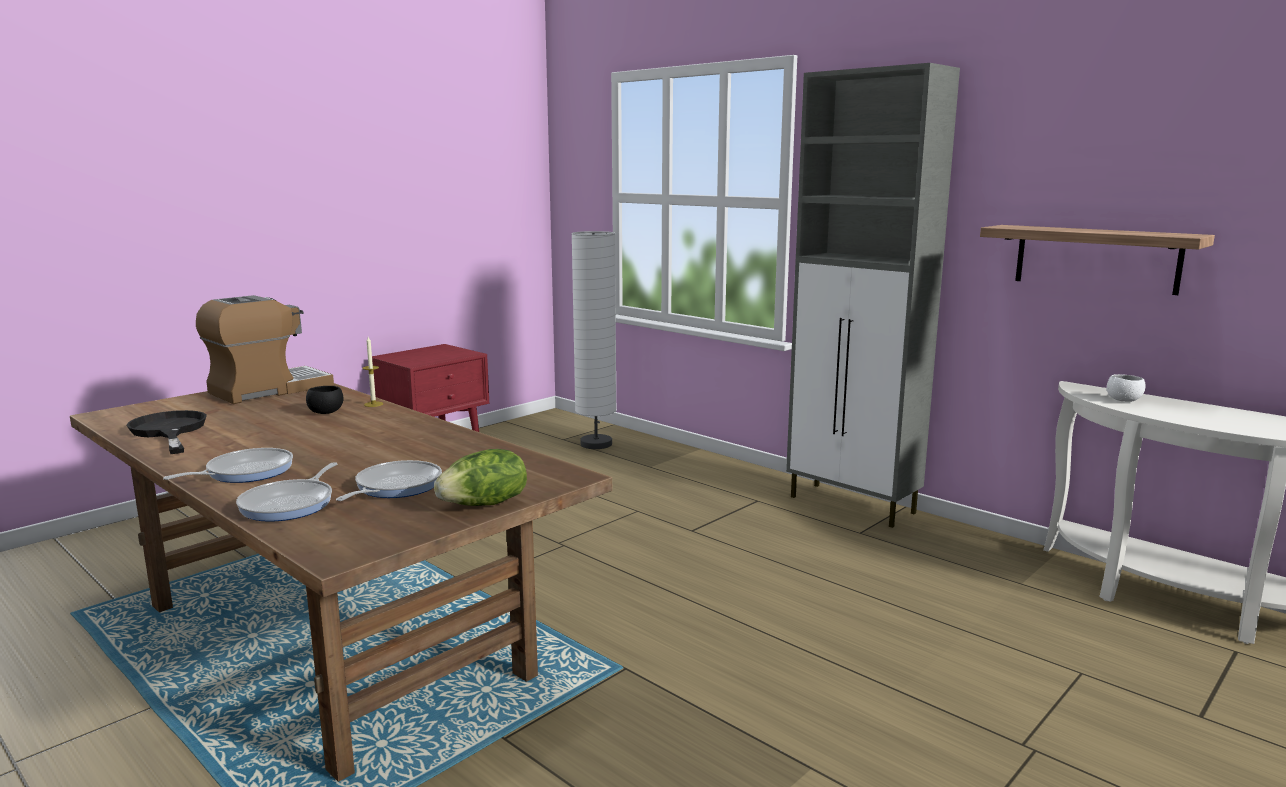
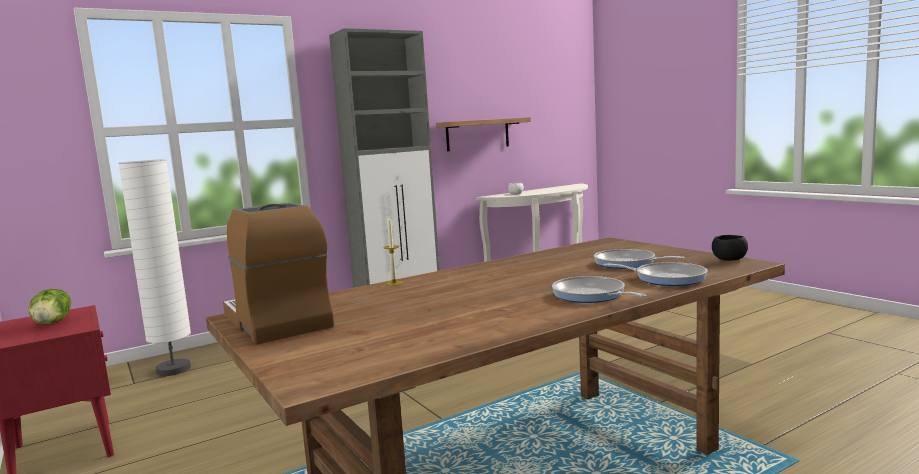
camera: 75 degrees left, 5 degrees down
(169, 431) = (435, 336): black frying pan -> none
(326, 412) = (410, 293): black bowl -> black bowl (729, 260)
(485, 504) = (658, 249): lettuce -> lettuce (53, 323)

